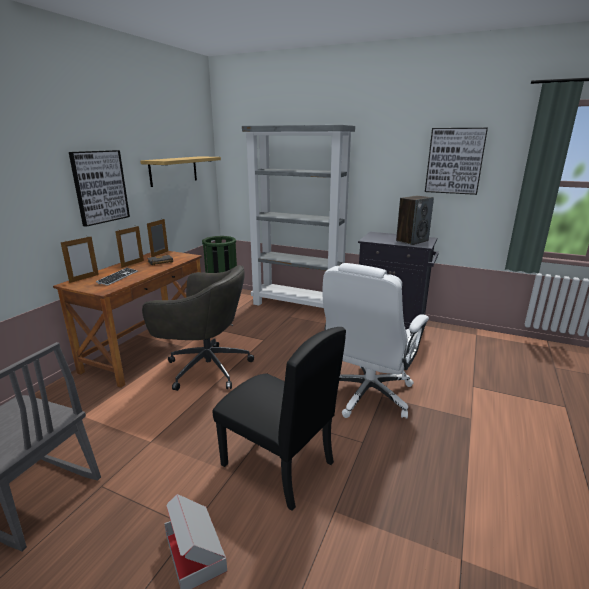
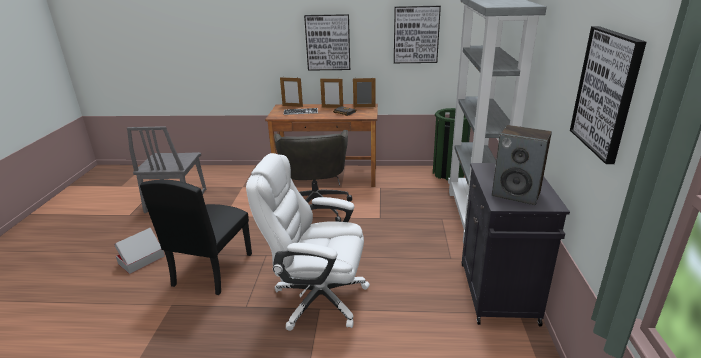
camera: 70 degrees right, 5 degrees up
(173, 170) = (416, 34): shelf -> picture

